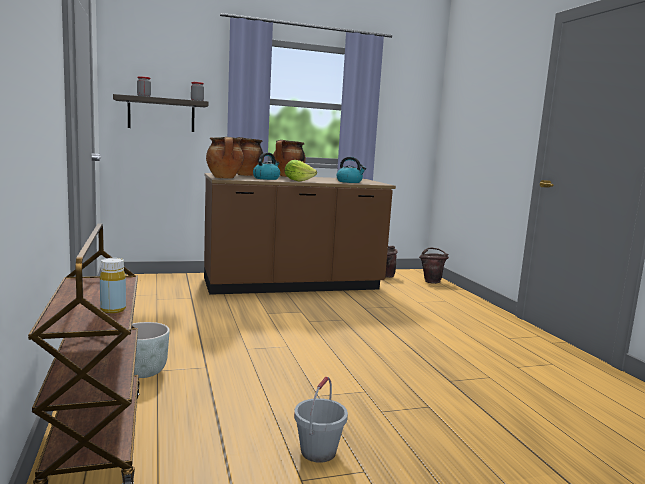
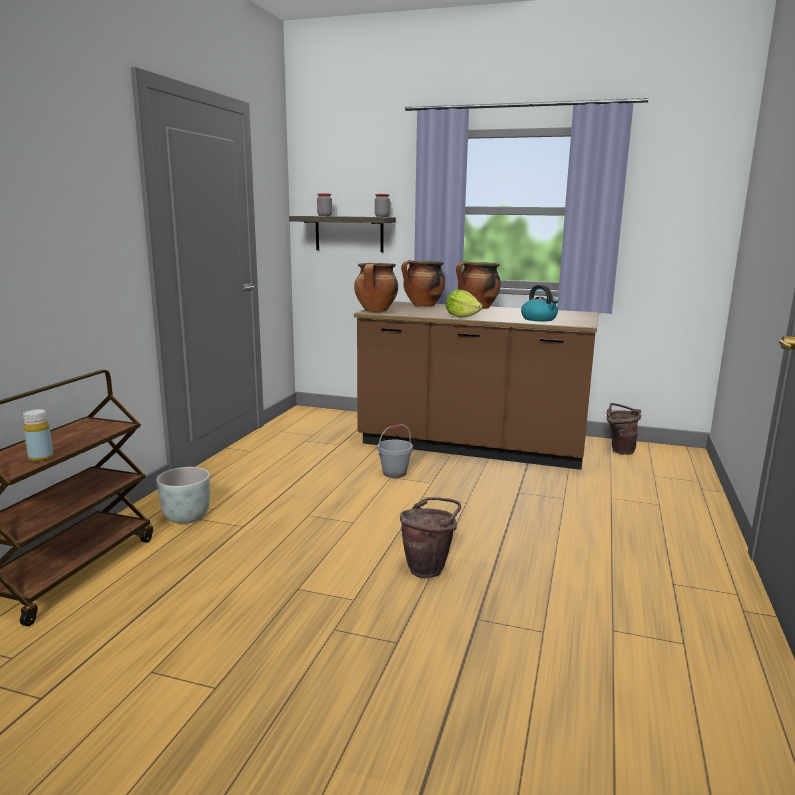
camera: 35 degrees right, 5 degrees up
(266, 178) = (431, 312): kettle -> none
(318, 452) = (206, 650): grey bucket -> grey bucket (394, 473)
(432, 281) = (685, 470): brown bucket -> brown bucket (429, 568)

